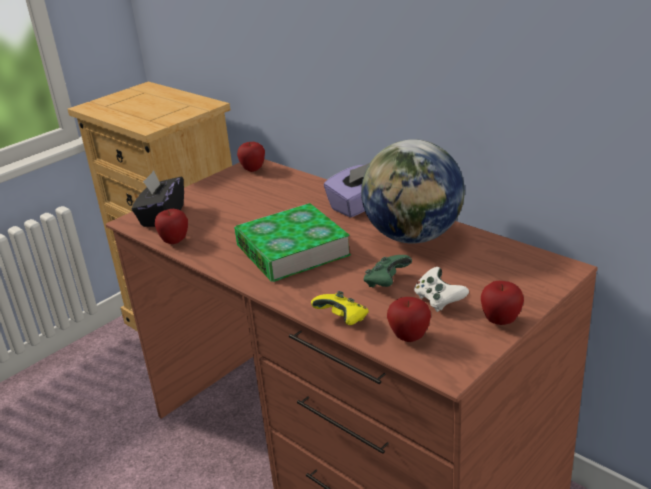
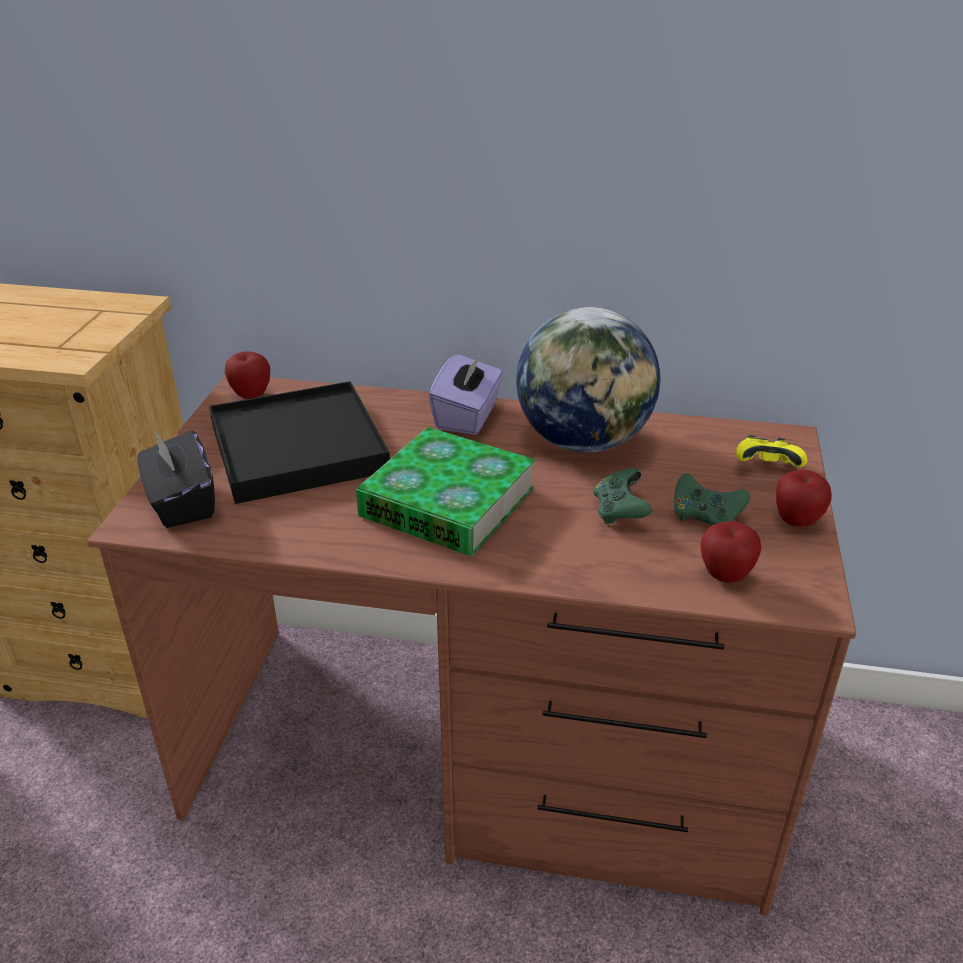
camera: 35 degrees left, 5 degrees up
(175, 241) = (250, 537): apple -> none
(246, 202) = (297, 447): none -> black tray
(343, 320) = (624, 580): yellow game controller -> yellow game controller (767, 467)
(438, 300) = (705, 517): white game controller -> green game controller

